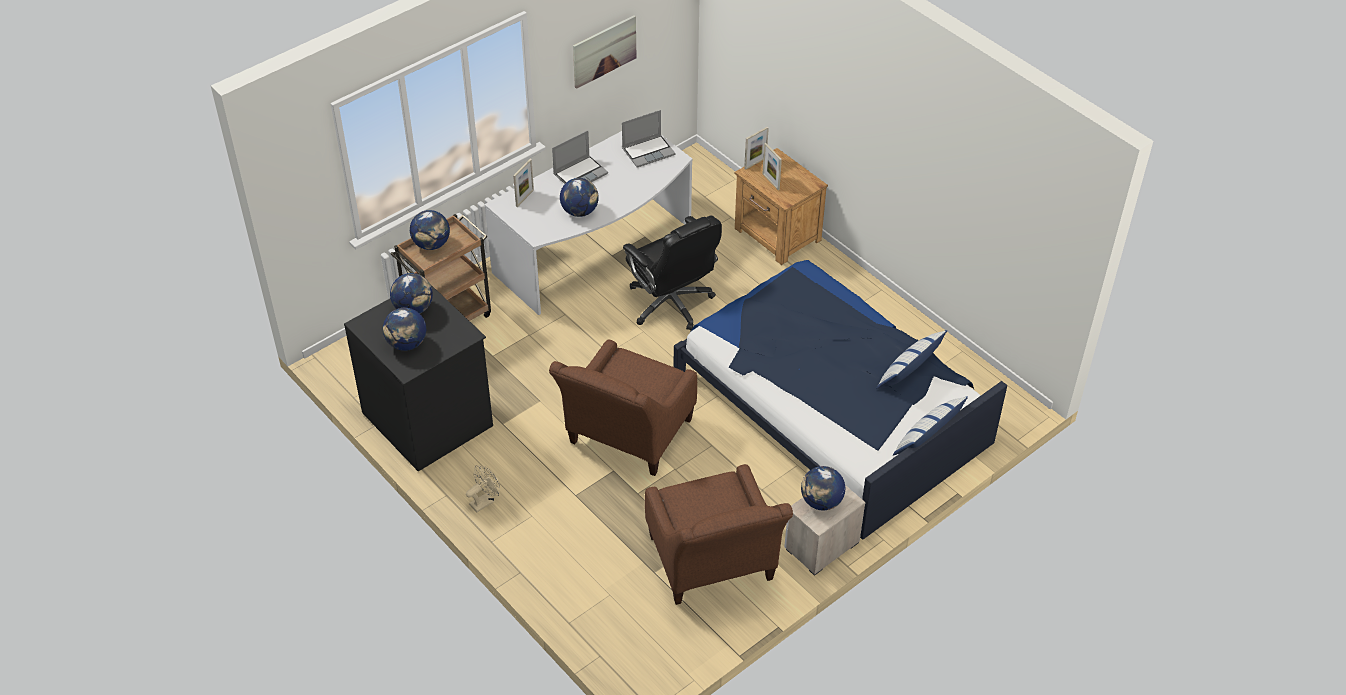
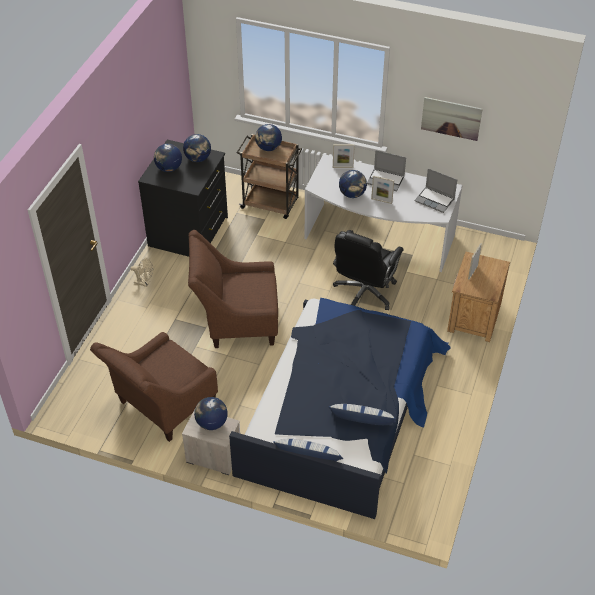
camera: 60 degrees right, 0 degrees up
(755, 163) = (483, 257): picture frame -> picture frame (381, 201)

